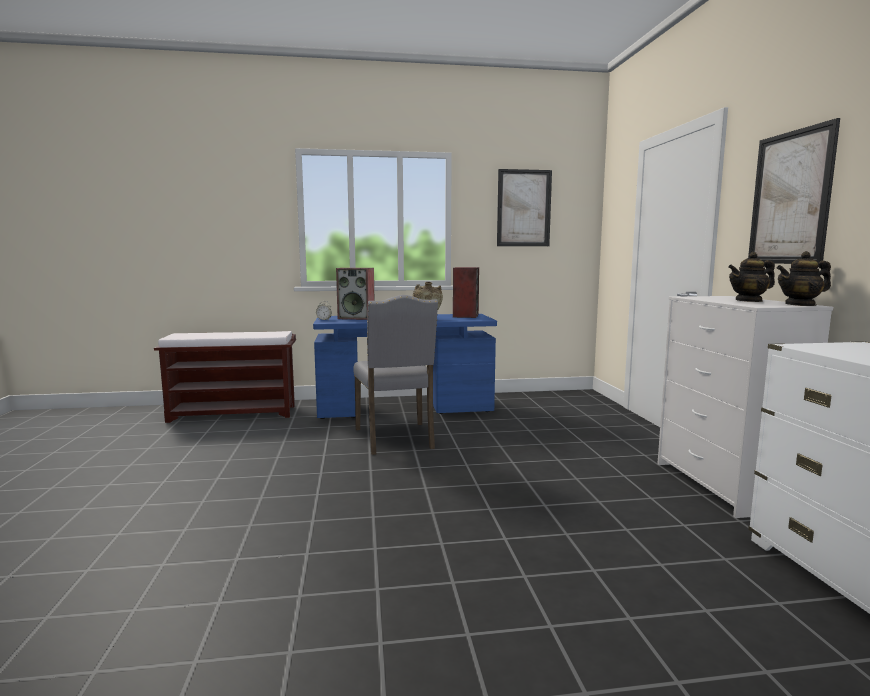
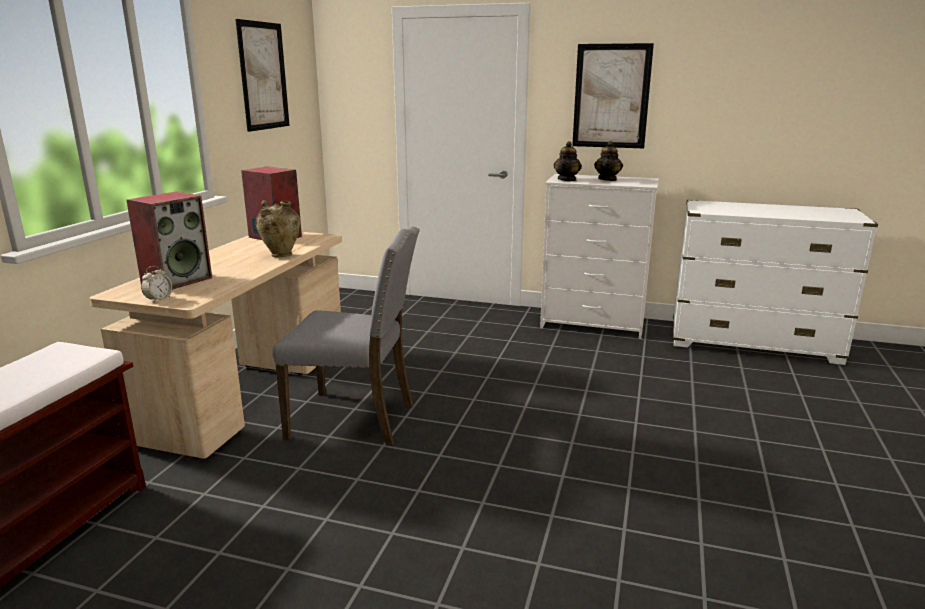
camera: 65 degrees left, 10 degrees up
(405, 409) = (250, 390): blue desk -> beige desk
(800, 304) = (646, 179): teapot -> teapot (567, 180)

